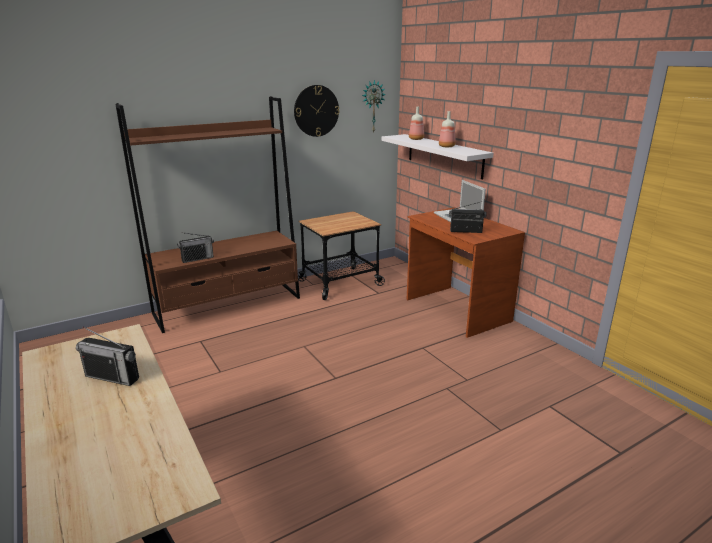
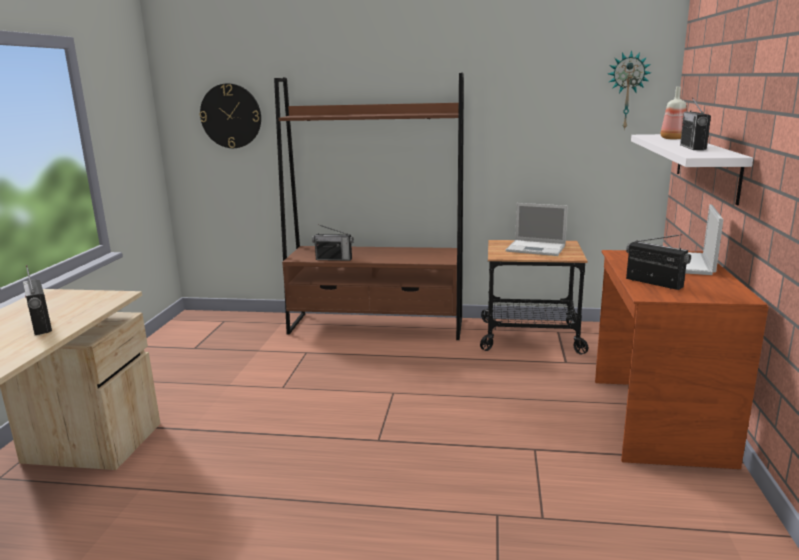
camera: 40 degrees right, 5 degrees down
(316, 111) = (531, 94): wall clock -> wall clock (231, 116)
(340, 221) = (537, 248): none -> laptop
(447, 146) = (692, 147): bottle -> radio

